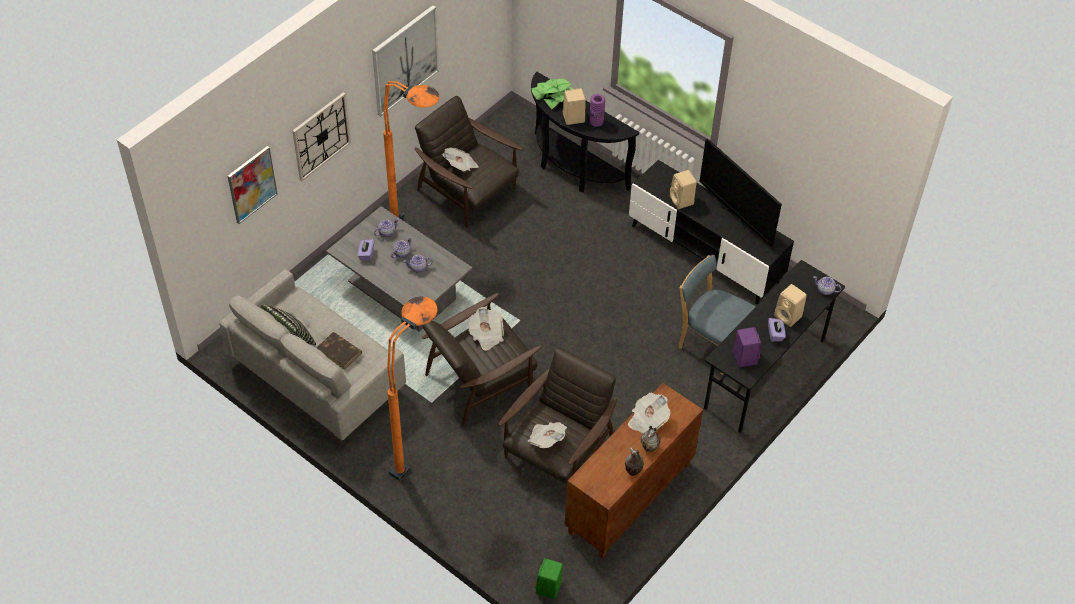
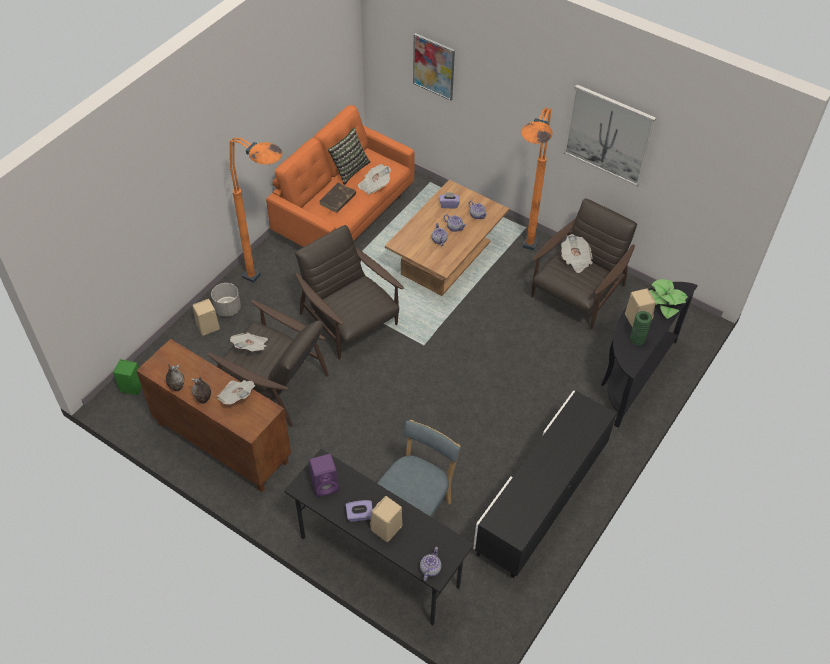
camera: 85 degrees right, 0 degrees up
(316, 377) = (344, 215): grey sofa -> orange sofa
(321, 136) = (505, 102): wall clock -> none
(401, 290) = (446, 258): grey coffee table -> brown coffee table
(446, 495) = (227, 309): none -> grey planter
(486, 335) = (368, 295): newspaper -> newspaper (374, 185)
(596, 122) = (637, 339): purple vase -> green vase
(682, 201) = (559, 437): beige speaker -> beige speaker (207, 327)
(736, 216) = (547, 490): television -> none

